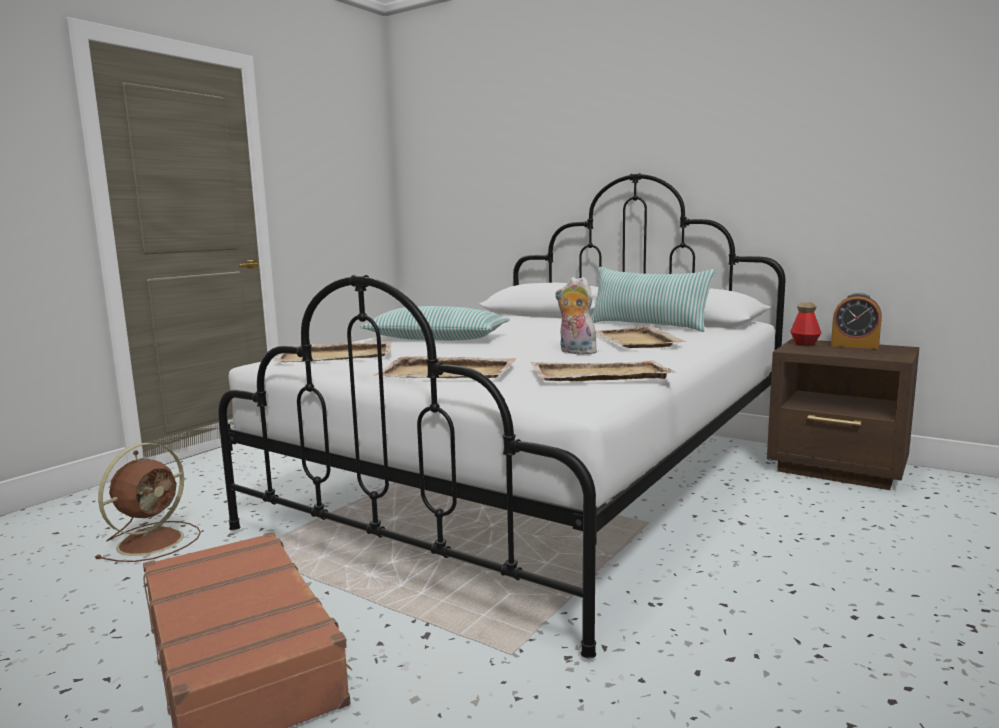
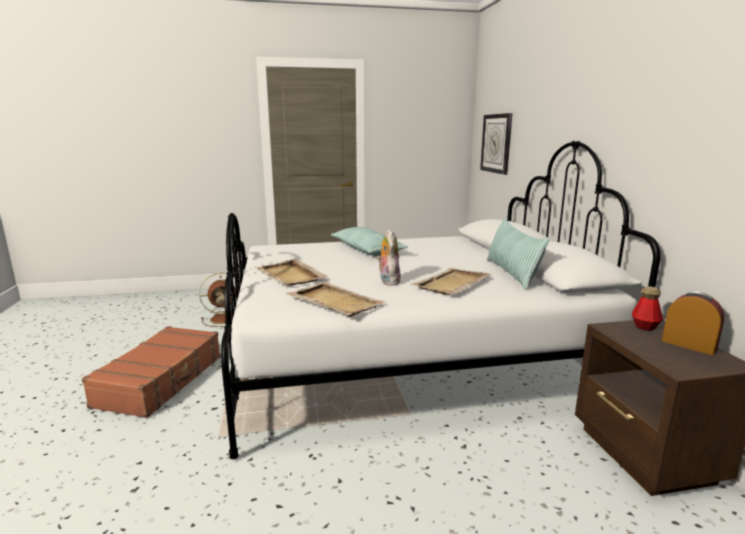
camera: 45 degrees right, 5 degrees up
(337, 356) = (294, 250): beige tray -> none
(460, 193) = (496, 143): none -> wall clock
(854, 346) = (688, 345): alarm clock -> alarm clock turned 150 degrees clockwise

